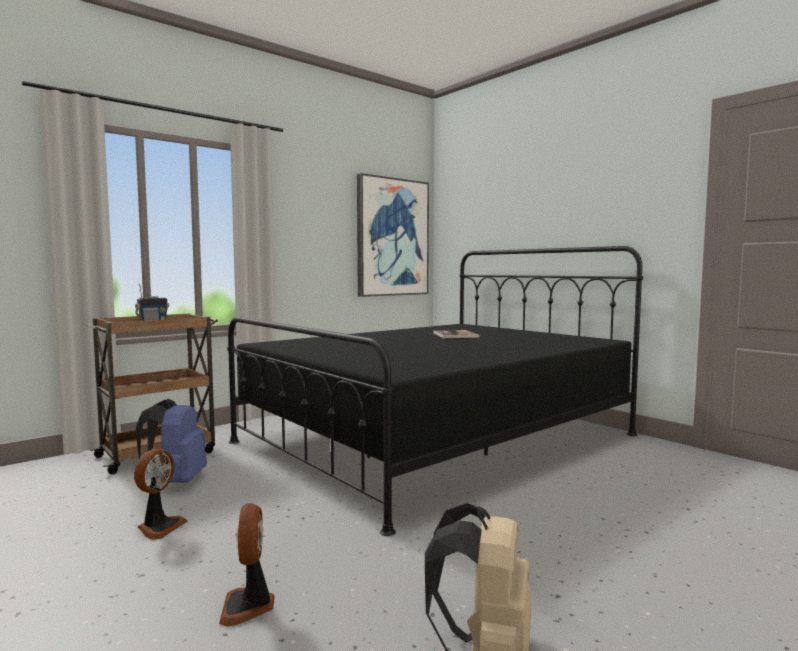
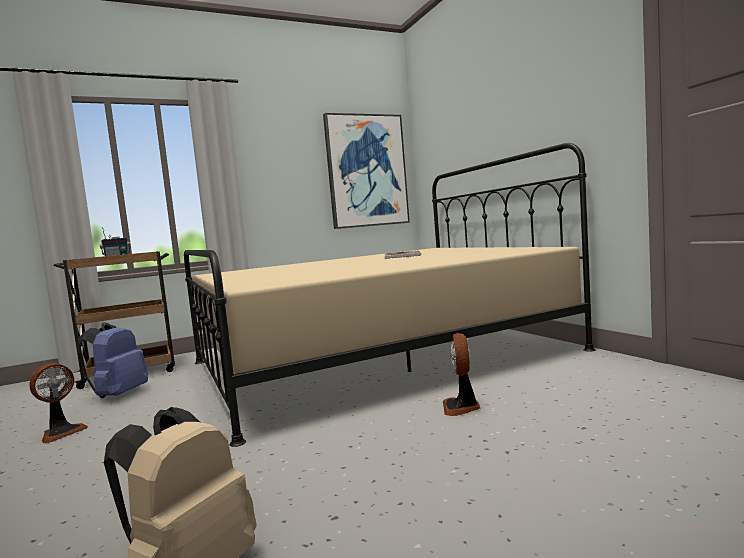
camera: 15 degrees right, 0 degrees up
(248, 606) = (44, 506): fan -> fan (461, 407)
(437, 438) = (377, 357): black bed -> beige bed

